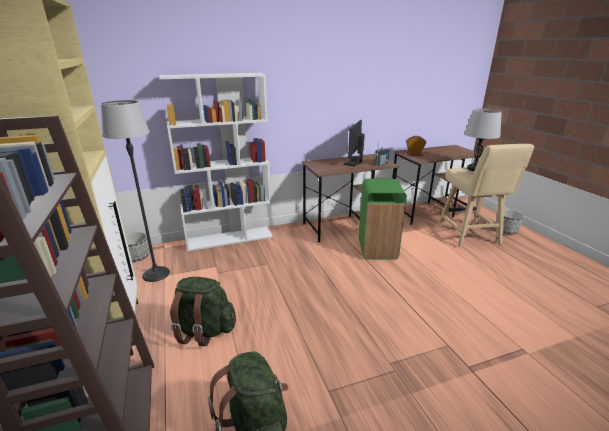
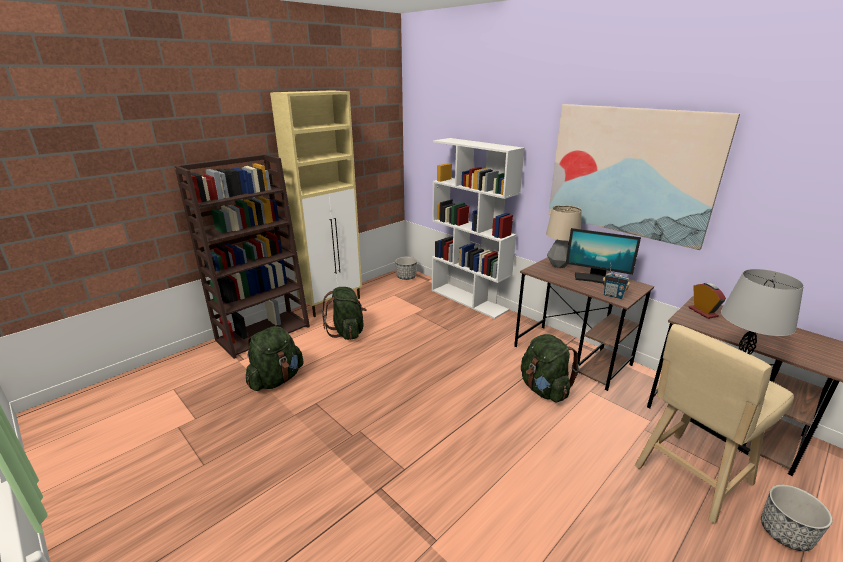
camera: 65 degrees right, 0 degrees up
(156, 274) = (393, 291): floor lamp -> none
(322, 164) = (558, 265): none -> table lamp
(347, 78) = (629, 172): none -> picture
(354, 161) = (596, 279): monitor -> monitor turned 150 degrees counterclockwise
(377, 249) = (544, 389): green trash can -> green backpack

